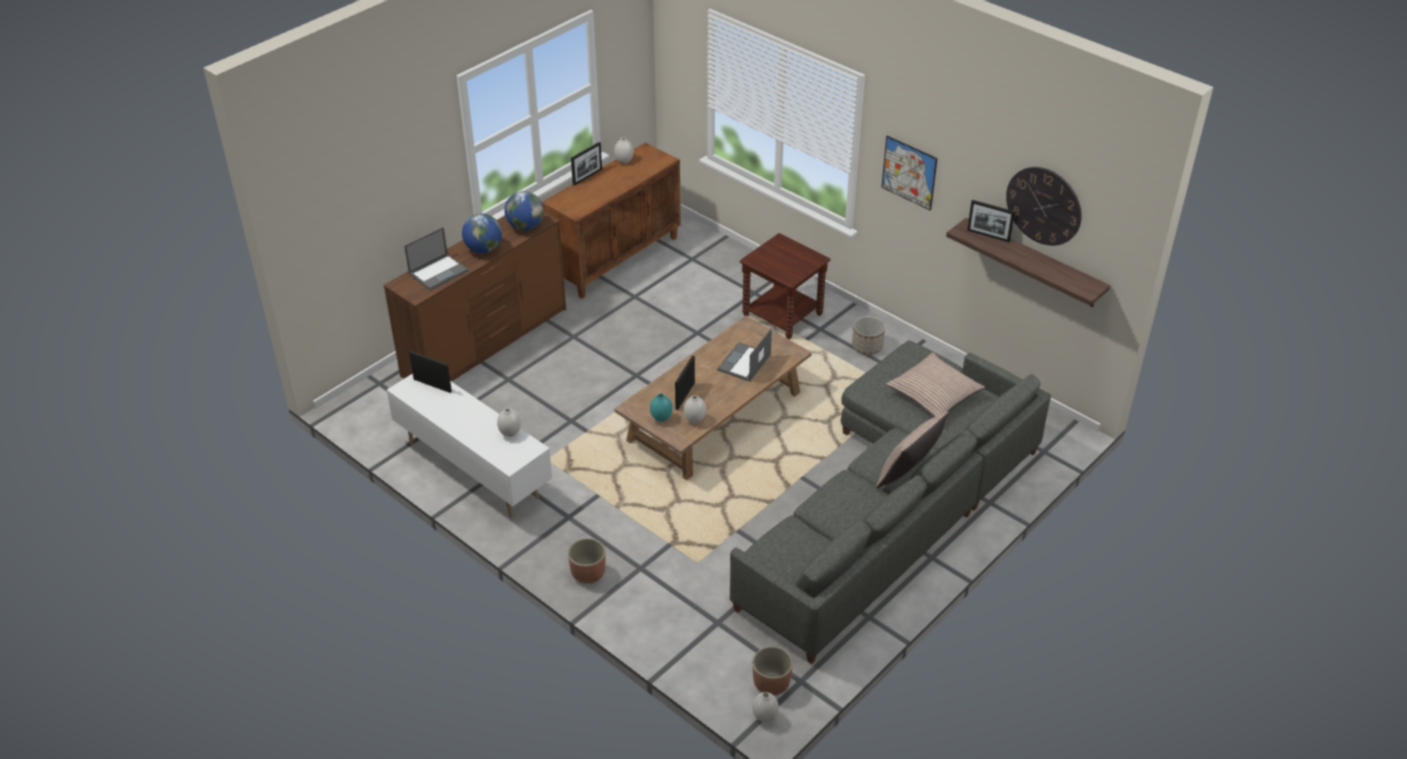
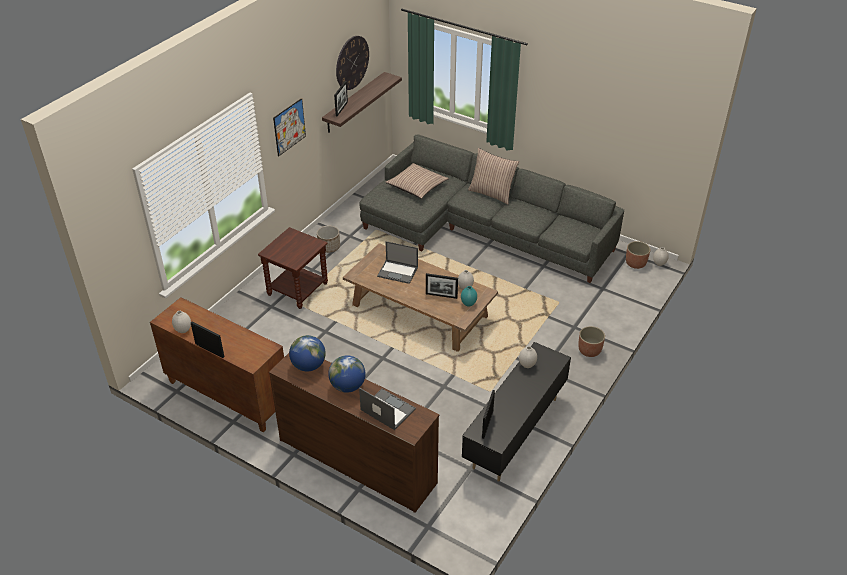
camera: 100 degrees left, 0 degrees up
(473, 470) = (514, 433): white tv stand -> black tv stand

